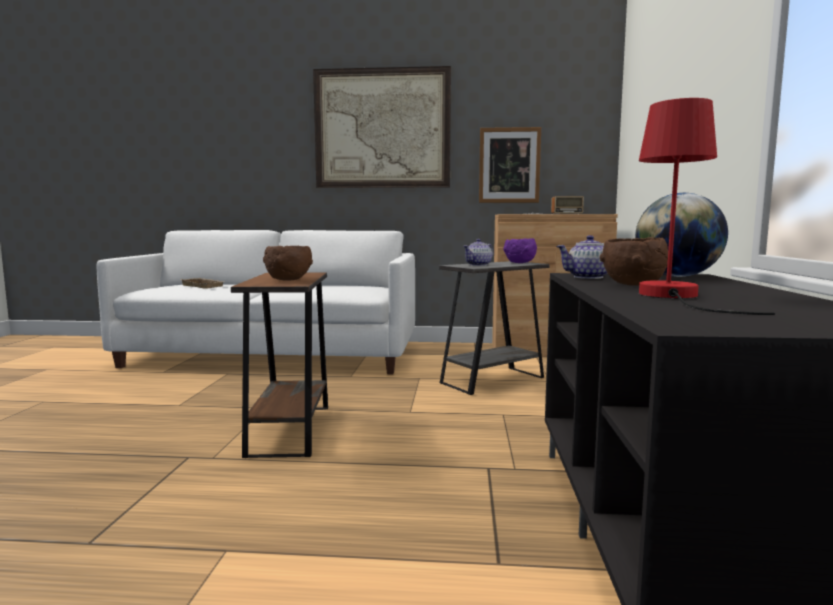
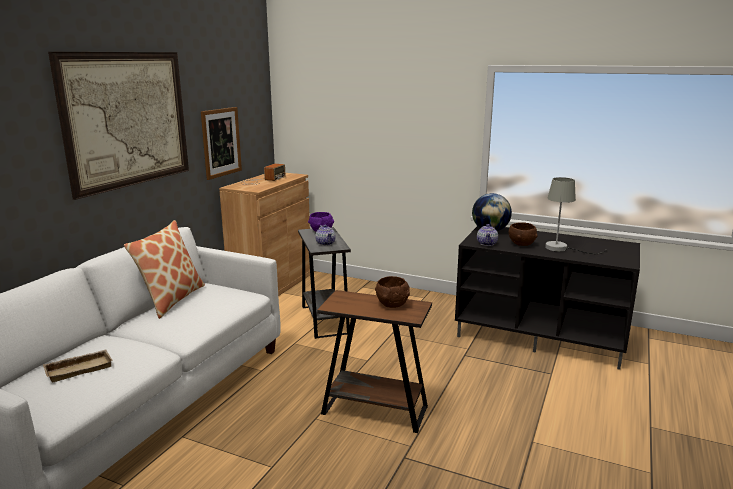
camera: 70 degrees left, 10 degrees up
(337, 284) = (171, 300): none -> pillow
(675, 297) = (563, 249): red table lamp -> grey table lamp

